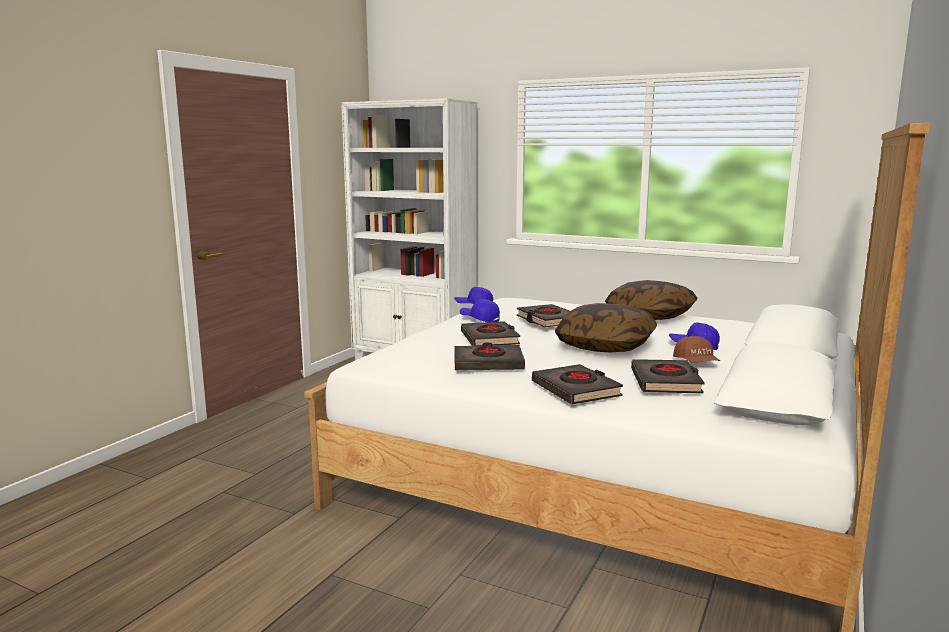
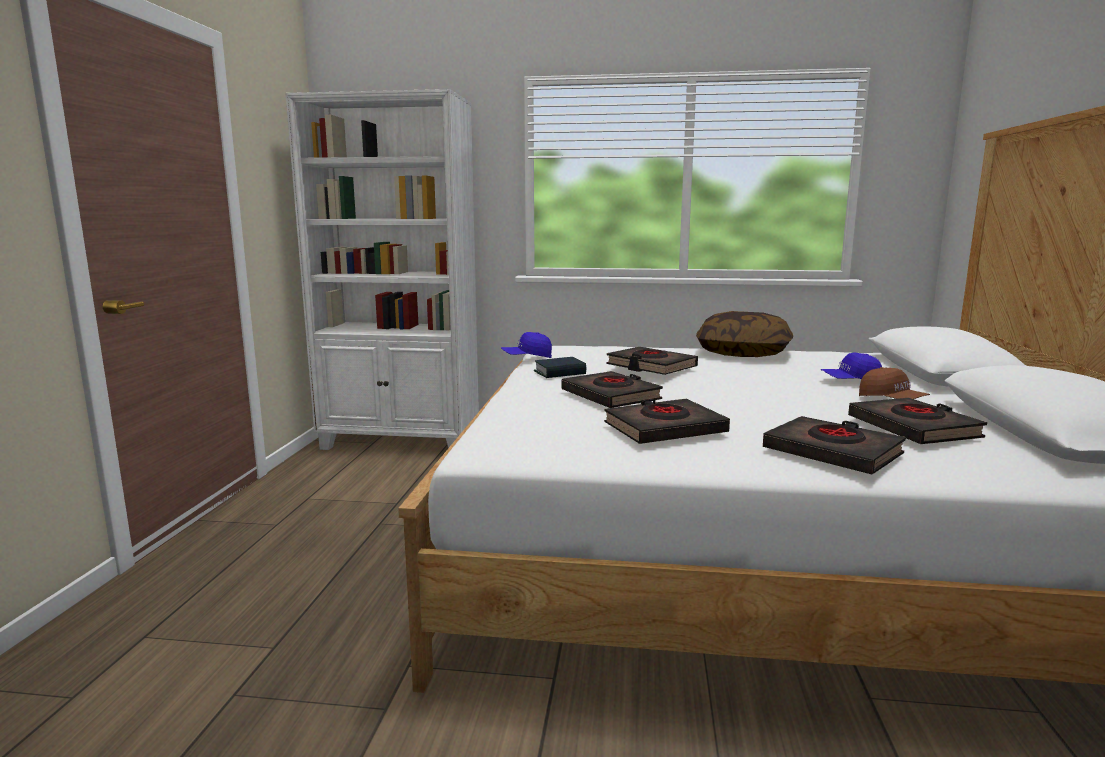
camera: 20 degrees left, 0 degrees up
(479, 319) = (560, 373): blue cap -> book
(605, 346) = (763, 391): pillow -> none

